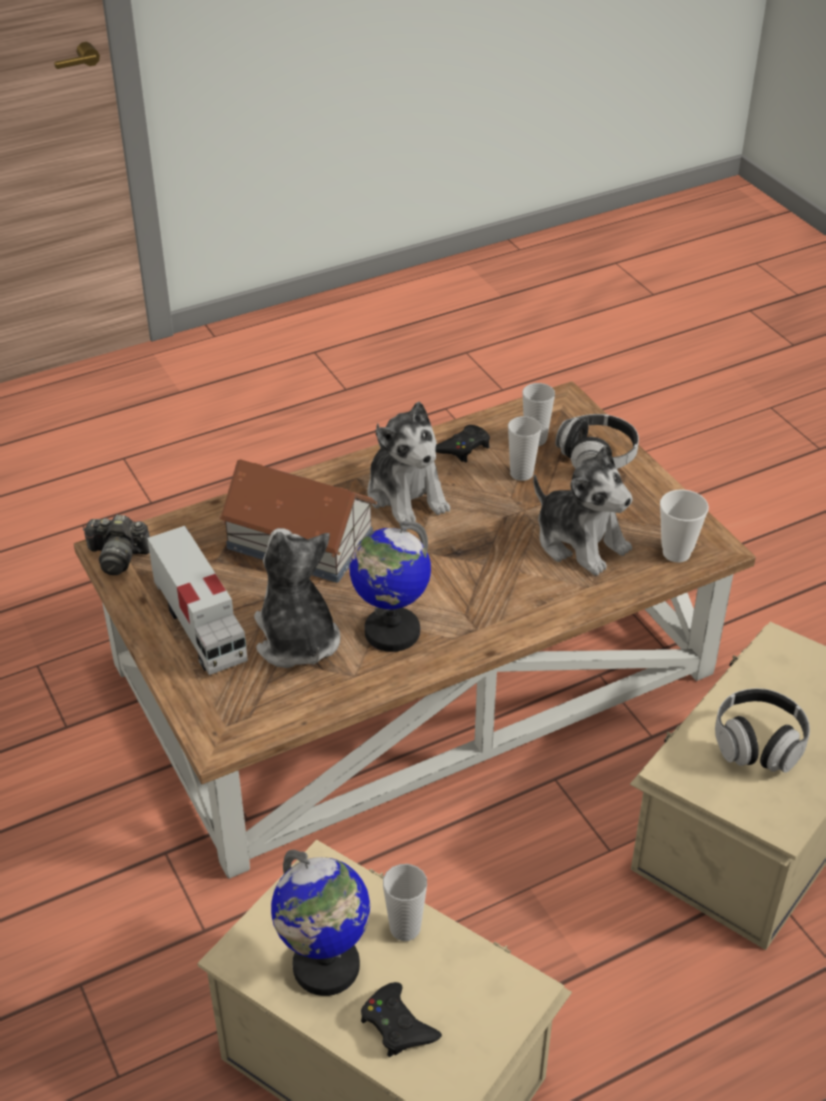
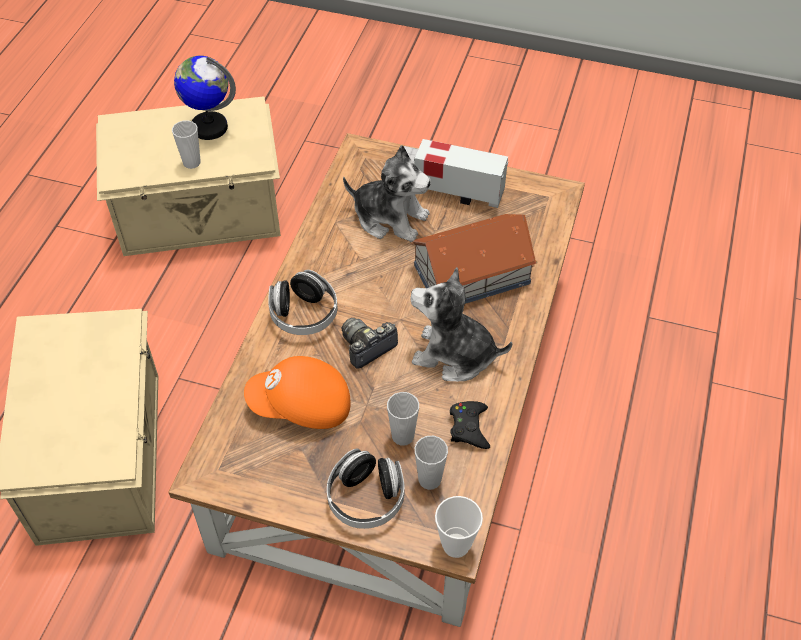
camera: 135 degrees right, 10 degrees up
(118, 556) = (549, 192): camera -> camera (367, 347)
(391, 631) = (346, 258): globe -> none
(397, 1025) = (156, 129): black game controller -> none
(580, 542) = (301, 406): plush toy -> orange cap
(676, 553) = (227, 449): cup -> cup (456, 545)
(758, 744) = (80, 369): headphones -> headphones (304, 315)

